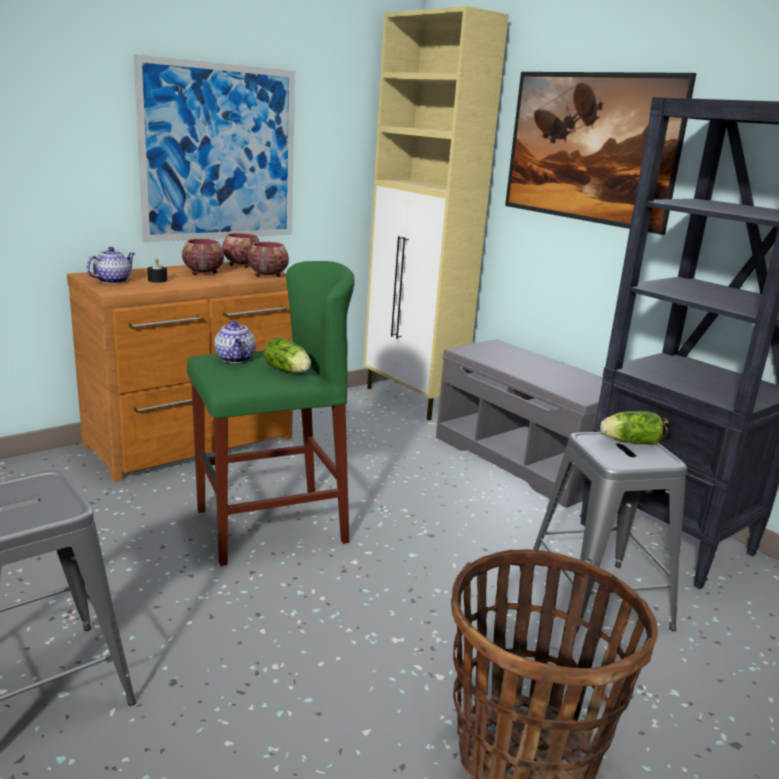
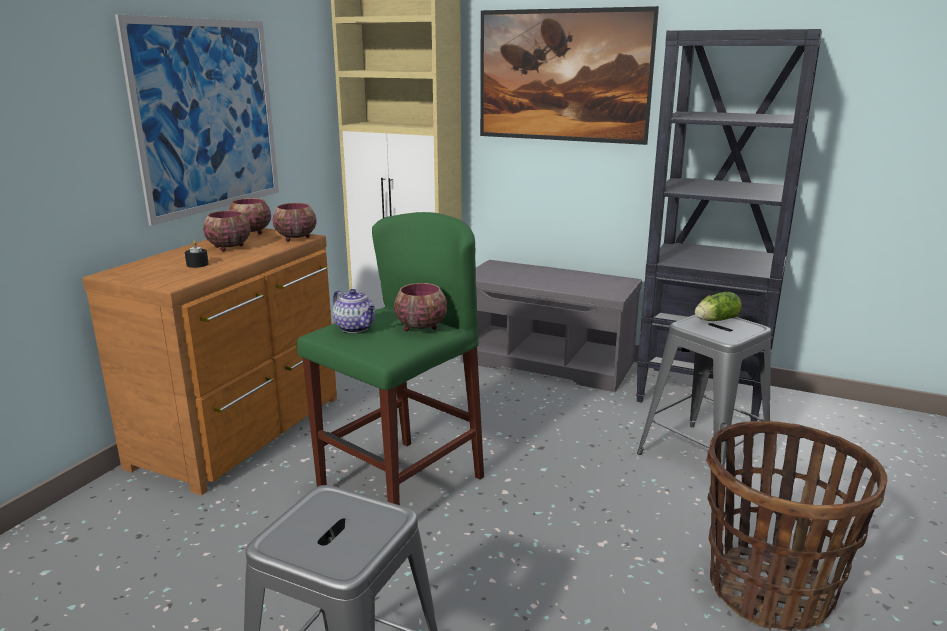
camera: 25 degrees left, 0 degrees up
(113, 281) = (152, 275): teapot -> none
(288, 371) = (420, 327): lettuce -> bowl

